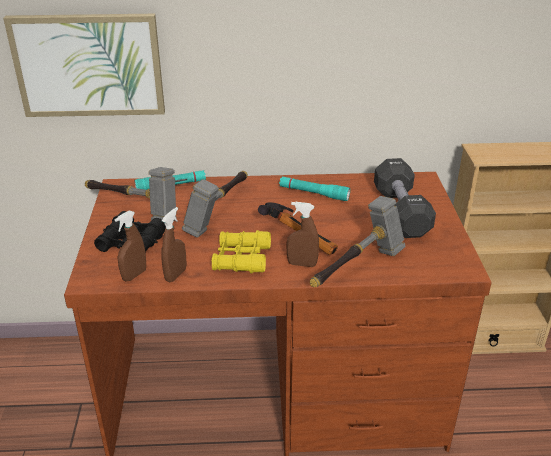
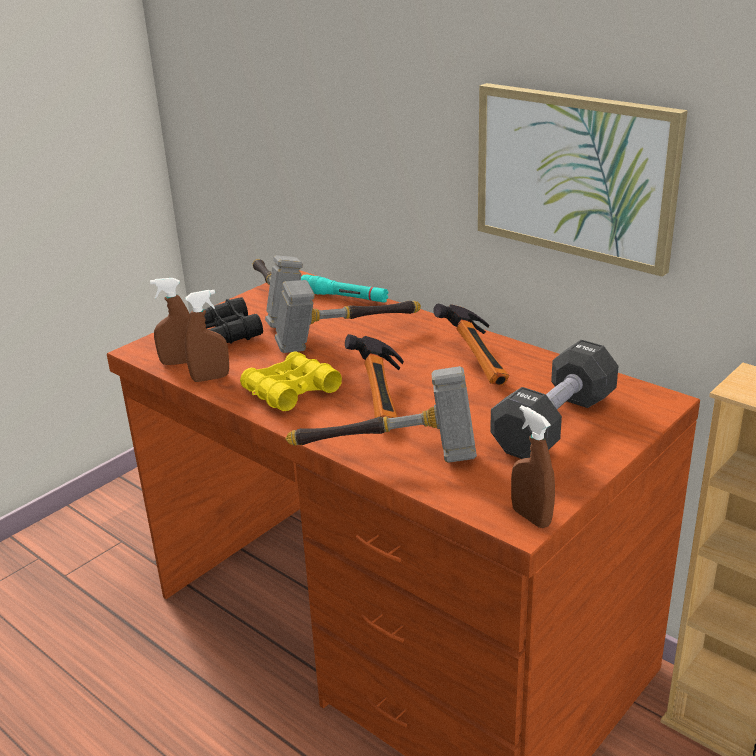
camera: 45 degrees right, 5 degrees down
(89, 65) = (294, 122): picture -> picture (575, 175)
(302, 264) = (339, 424): brown spray bottle -> brown spray bottle (531, 517)
(313, 193) = (481, 360): turquoise flashlight -> hammer

